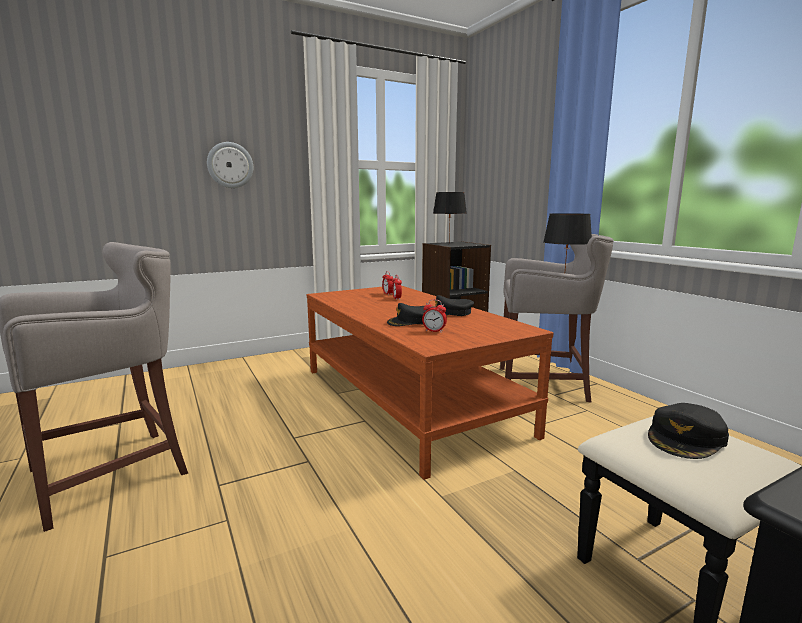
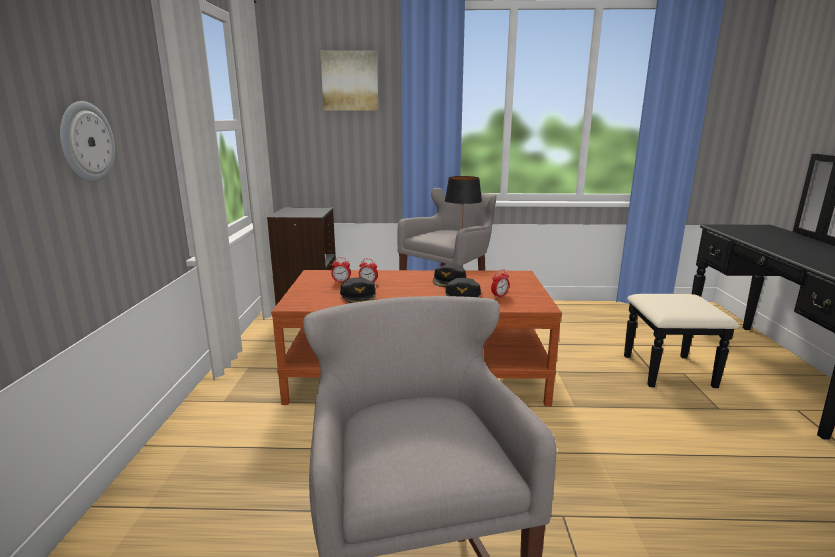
camera: 60 degrees left, 5 degrees up
(448, 244) = (299, 213): black table lamp -> none
(524, 118) = (350, 81): none -> picture
(686, 438) = (673, 300): black cap -> black cap (358, 295)

